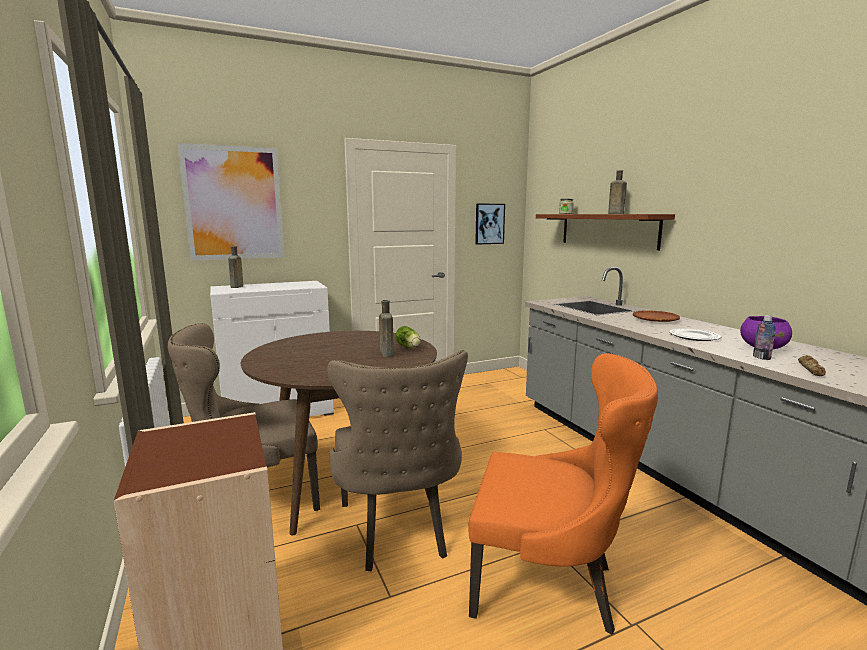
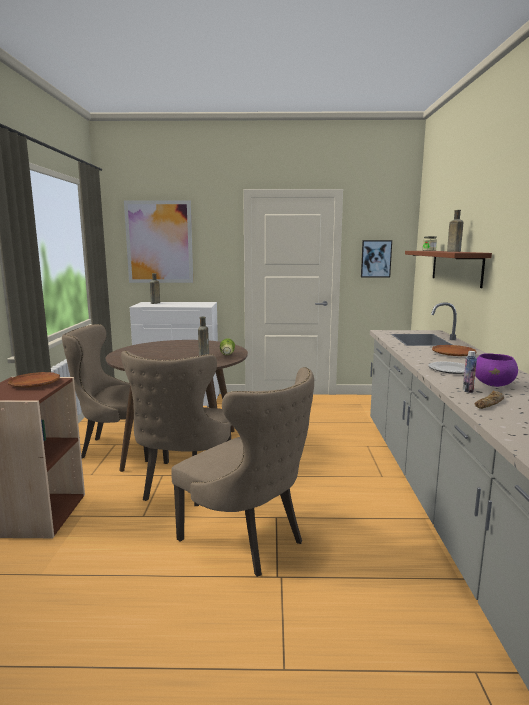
camera: 25 degrees right, 0 degrees up
(206, 435) = (35, 383): none -> brown plate
(549, 585) = (247, 539): orange chair -> beige chair

